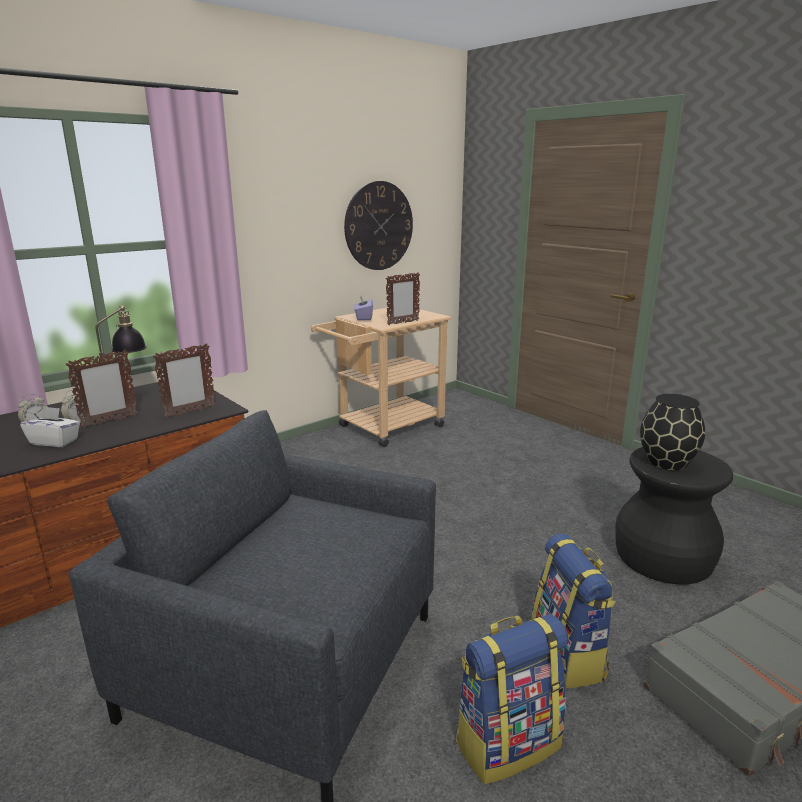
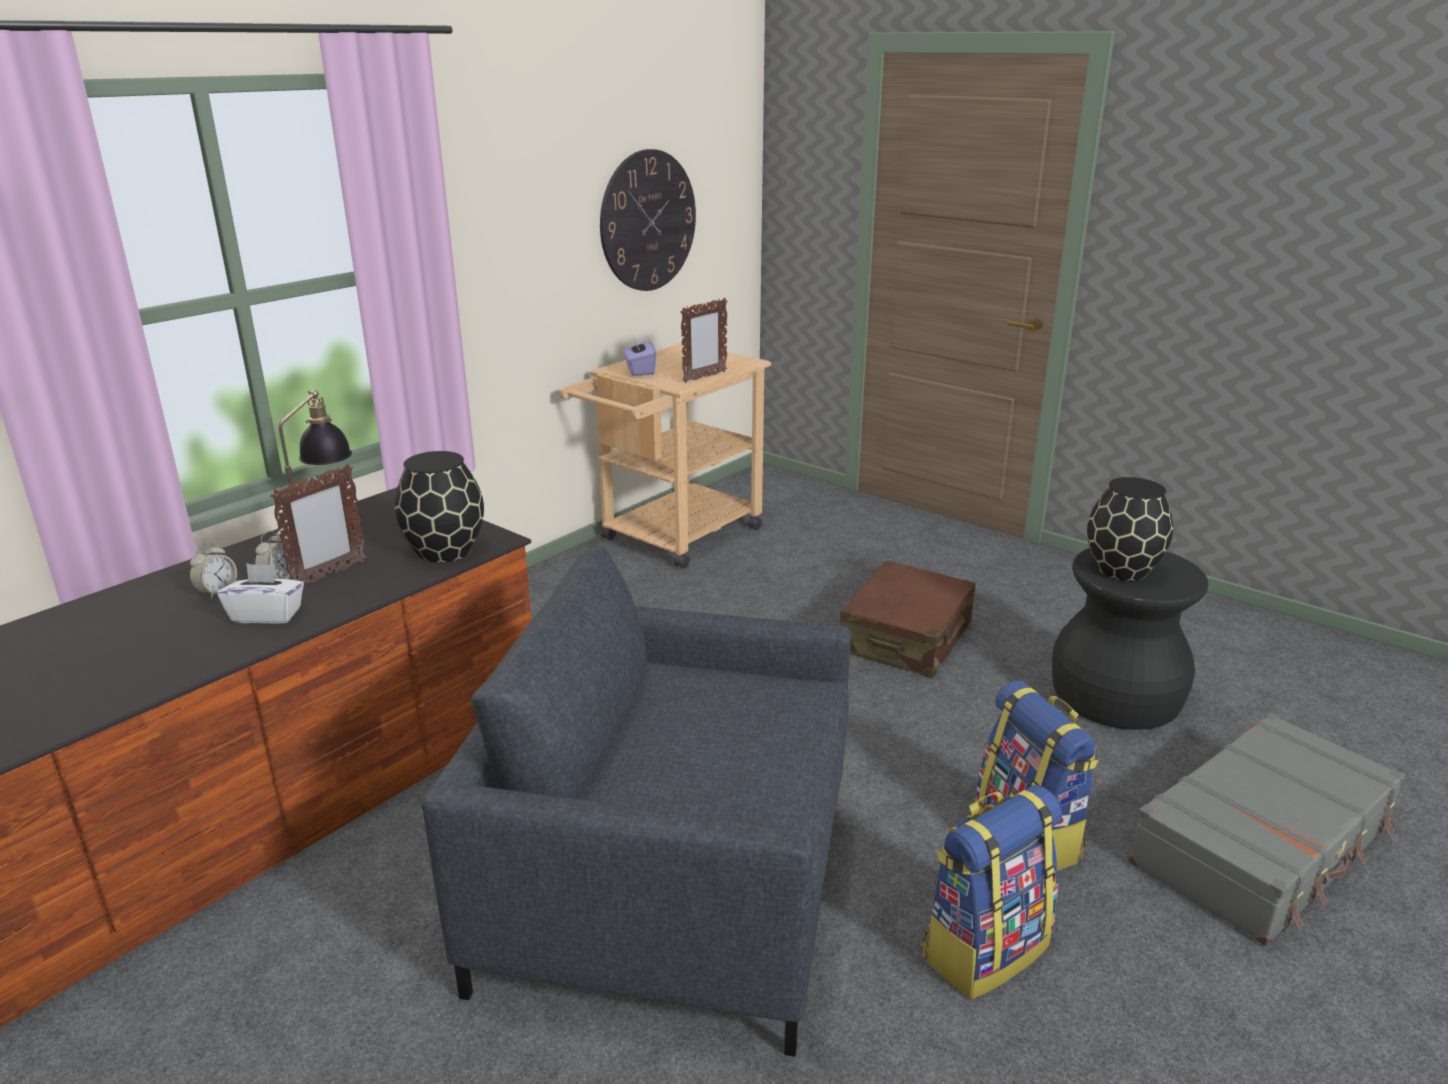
camera: 10 degrees left, 5 degrees up
(189, 412) = (445, 550): picture frame -> black vase
(518, 503) = (906, 638): none -> brown suitcase

